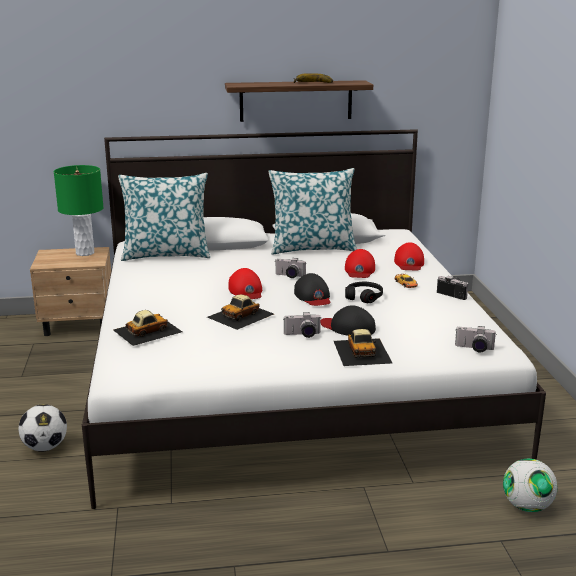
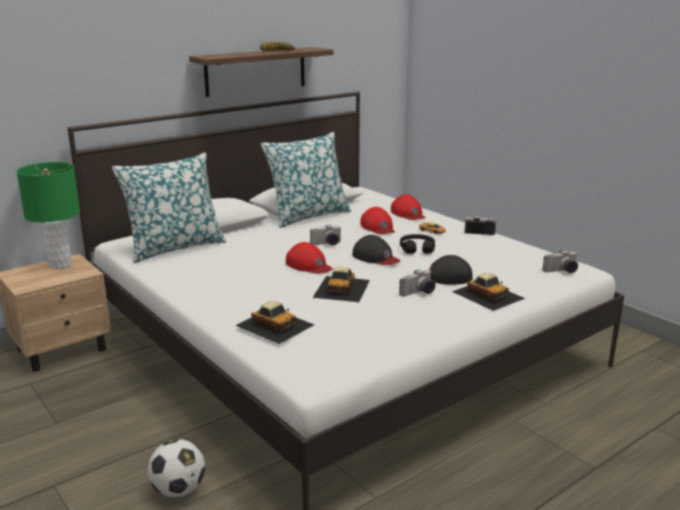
camera: 30 degrees left, 0 degrees up
(147, 330) = (274, 324): toy car -> toy car turned 105 degrees clockwise
(527, 506) = (639, 394): football -> none

